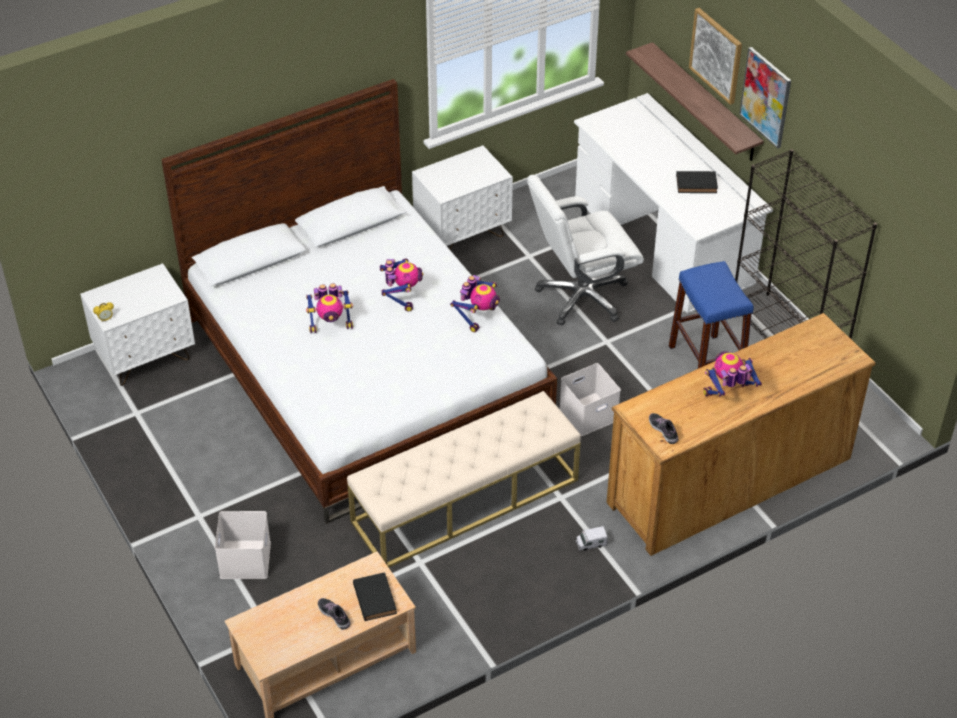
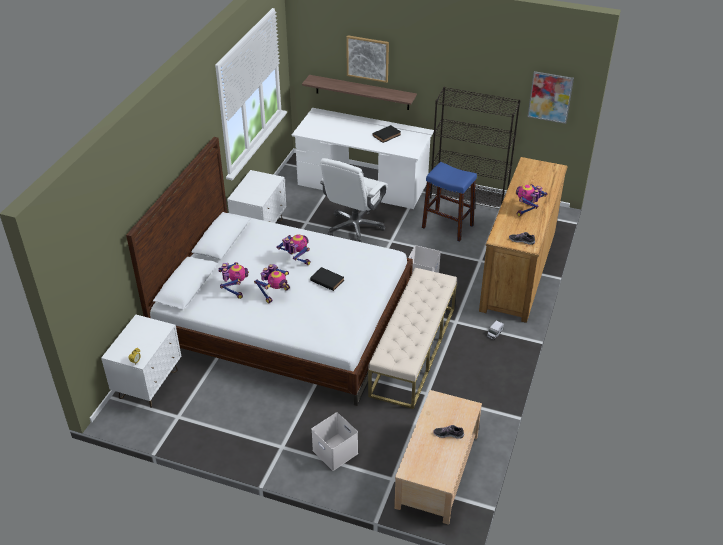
camera: 40 degrees left, 5 degrees down
(374, 597) = (457, 412): black book -> black book (326, 280)
(478, 317) = (347, 248): toy robot -> toy robot (234, 289)
(766, 97) = (414, 66): picture -> picture (550, 97)

